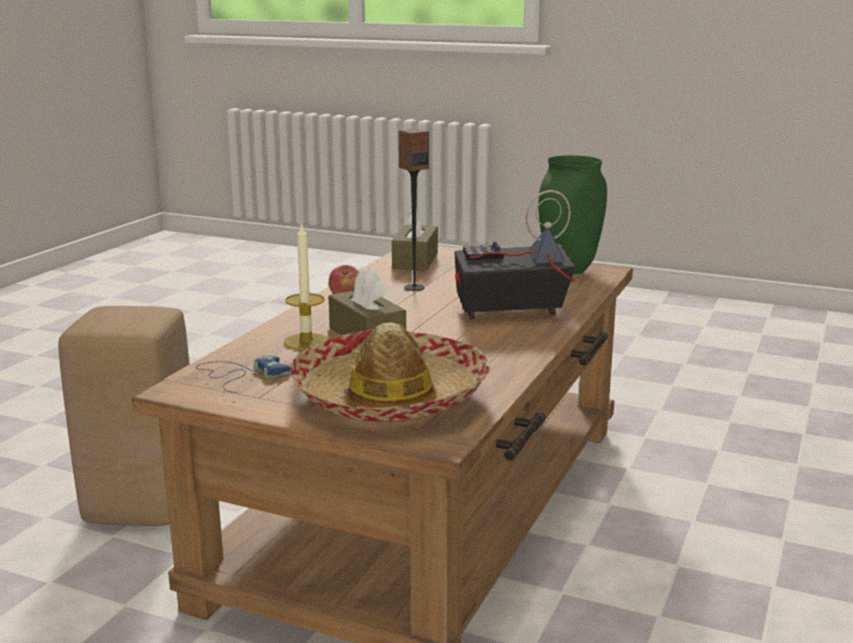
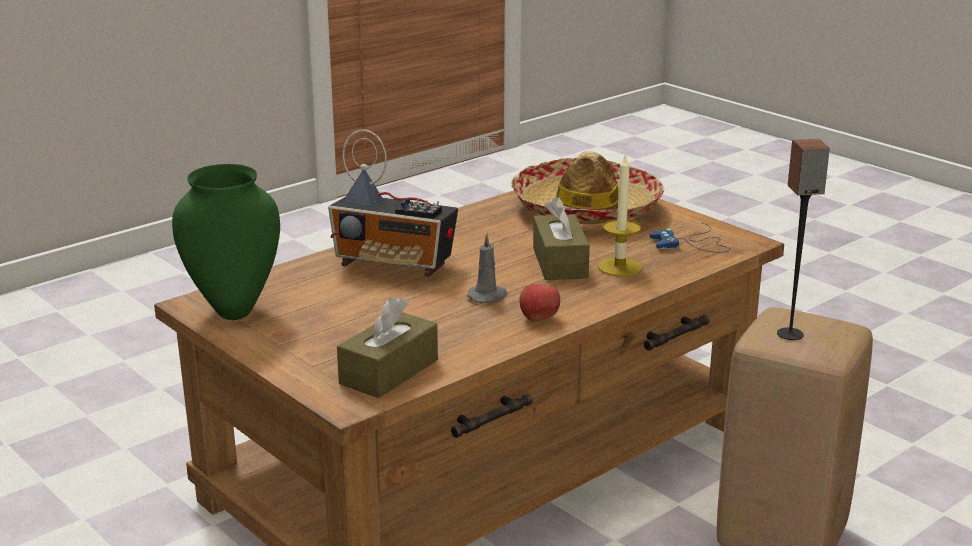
camera: 155 degrees left, 5 degrees up
(401, 304) = (488, 296): none -> grey candle
(414, 287) = (448, 319): speaker -> speaker (790, 334)

